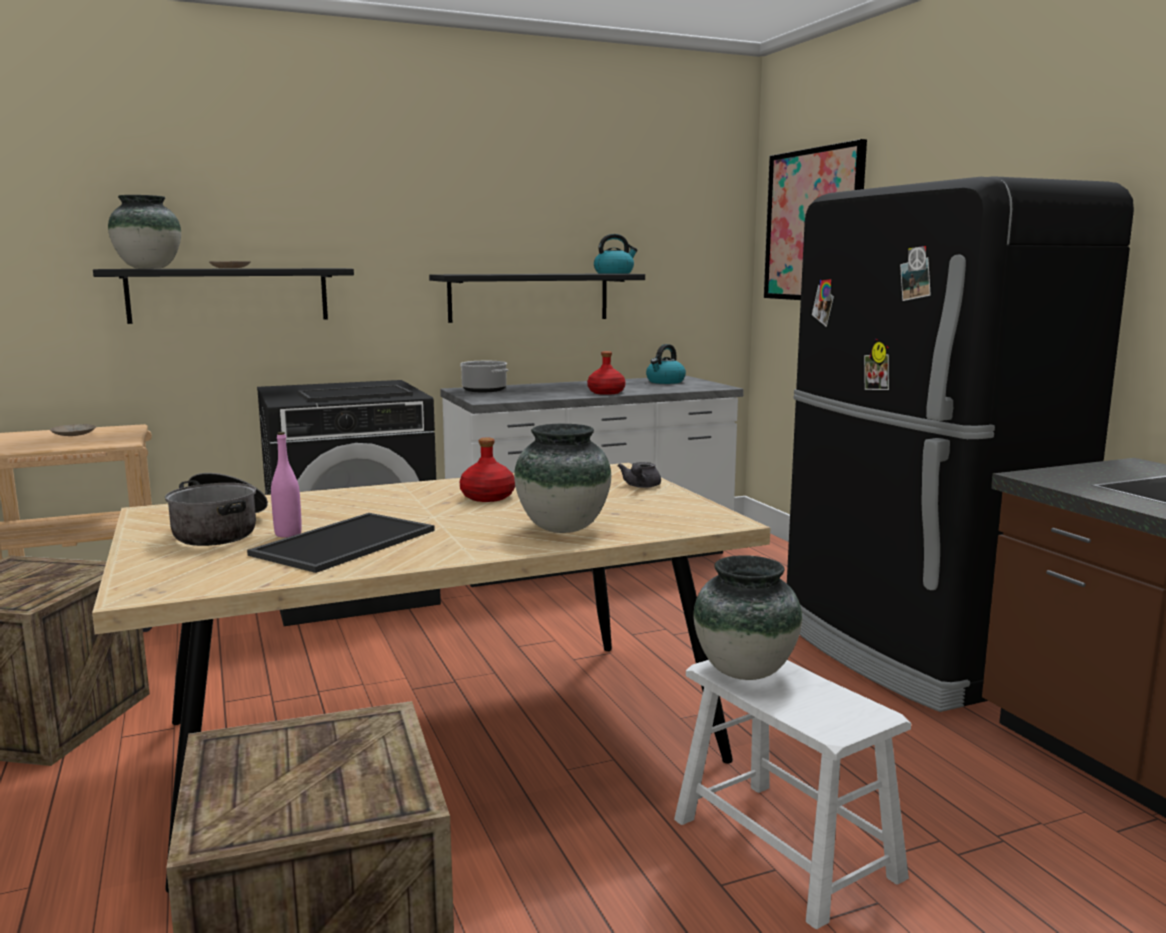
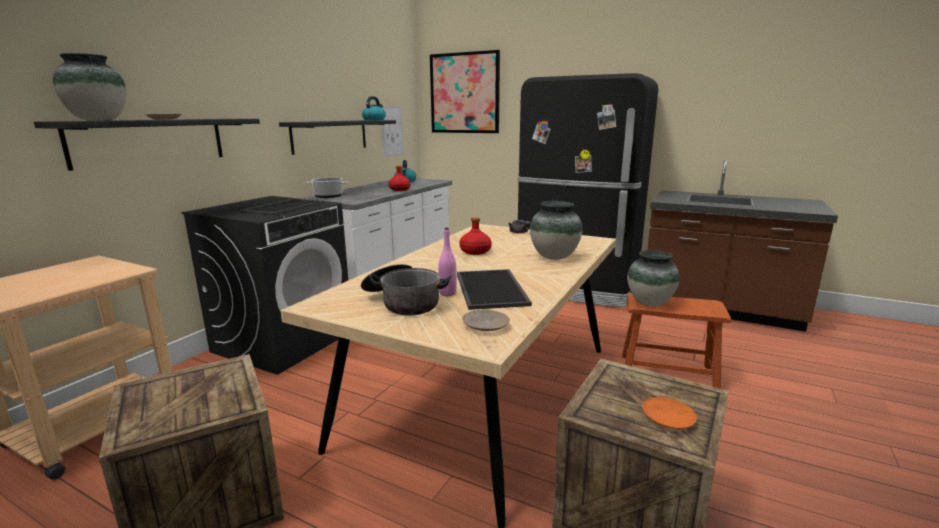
camera: 40 degrees left, 5 degrees up
(74, 434) = (56, 274): beige plate -> beige plate (485, 325)
(278, 796) = (667, 418): none -> orange plate
(676, 293) = (392, 131): none -> picture
(785, 847) = (667, 373): white stool -> brown stool

